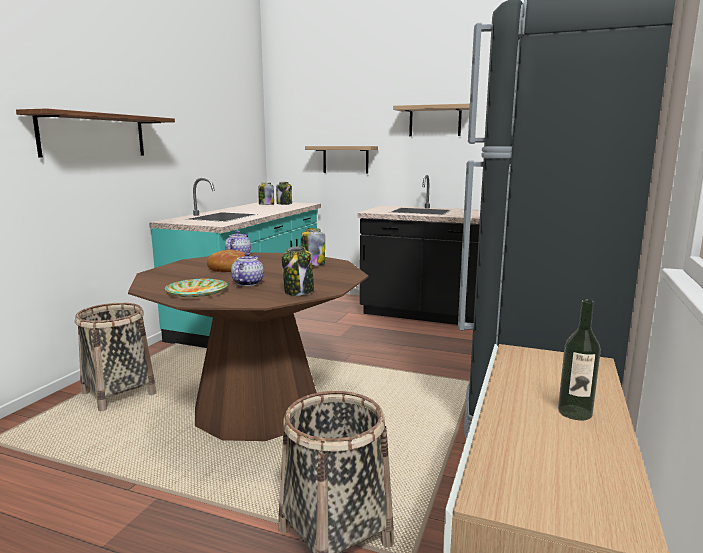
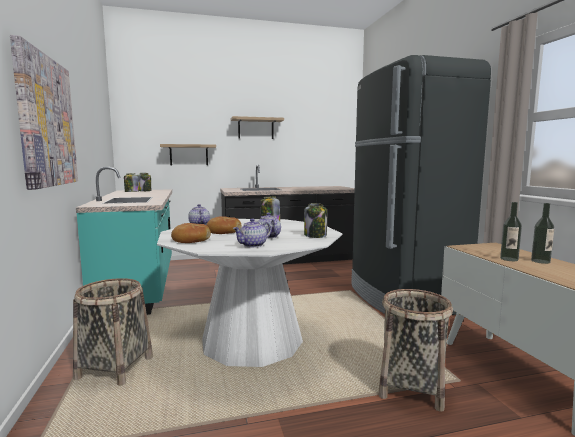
camera: 35 degrees left, 5 degrees down
(94, 135) = (45, 121): shelf -> picture
(171, 274) = (191, 240): none -> bread
(197, 292) = (253, 245): plate -> teapot
(257, 408) = (252, 341): brown dining table -> white dining table
(526, 392) = (509, 259): none -> bottle

